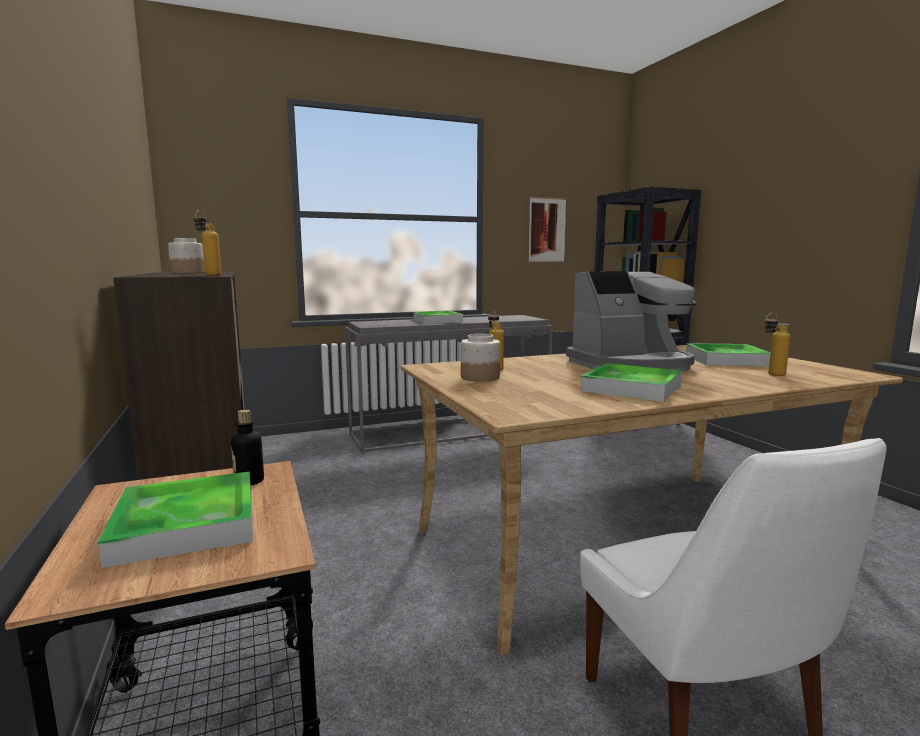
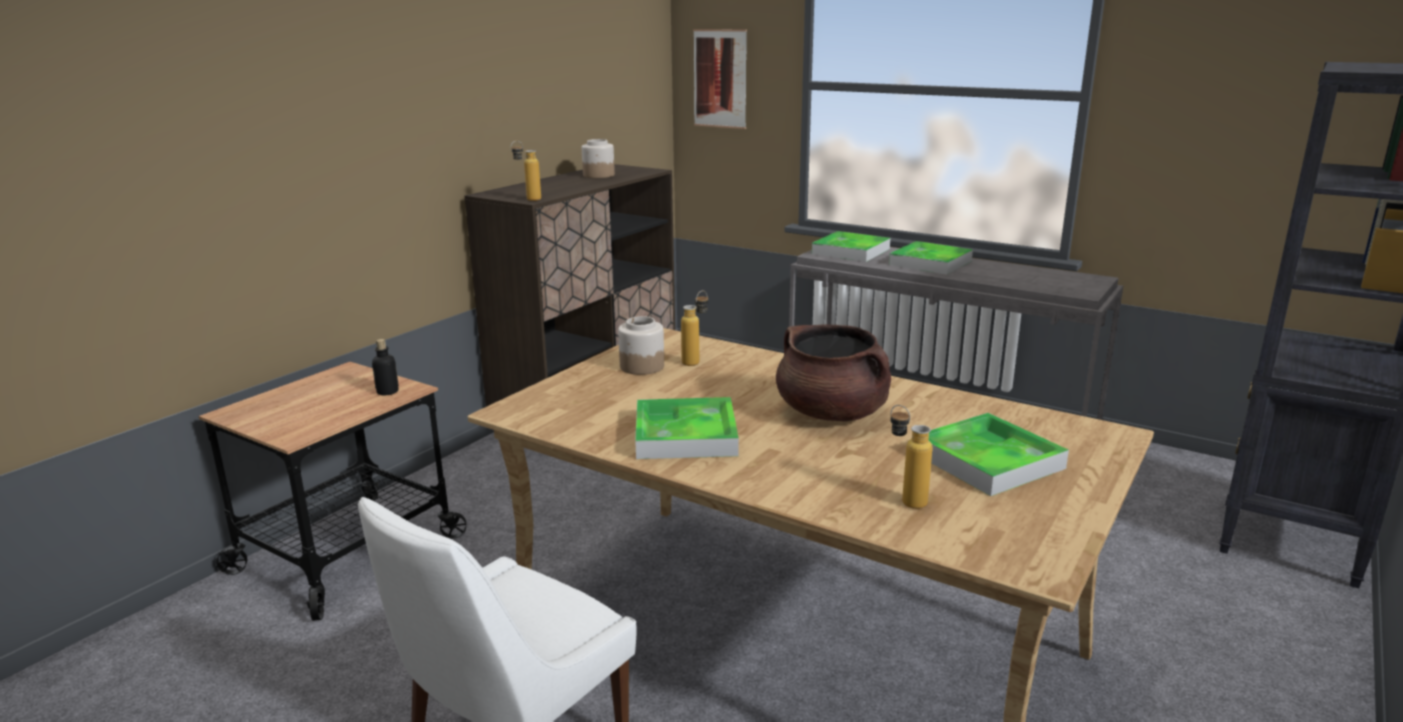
camera: 55 degrees right, 10 degrees up
(186, 524) = (313, 404): tray -> tray (851, 251)
(547, 230) = (1236, 120): picture -> picture (720, 79)
(631, 365) = (832, 413): coffee machine -> brown cooking pot

